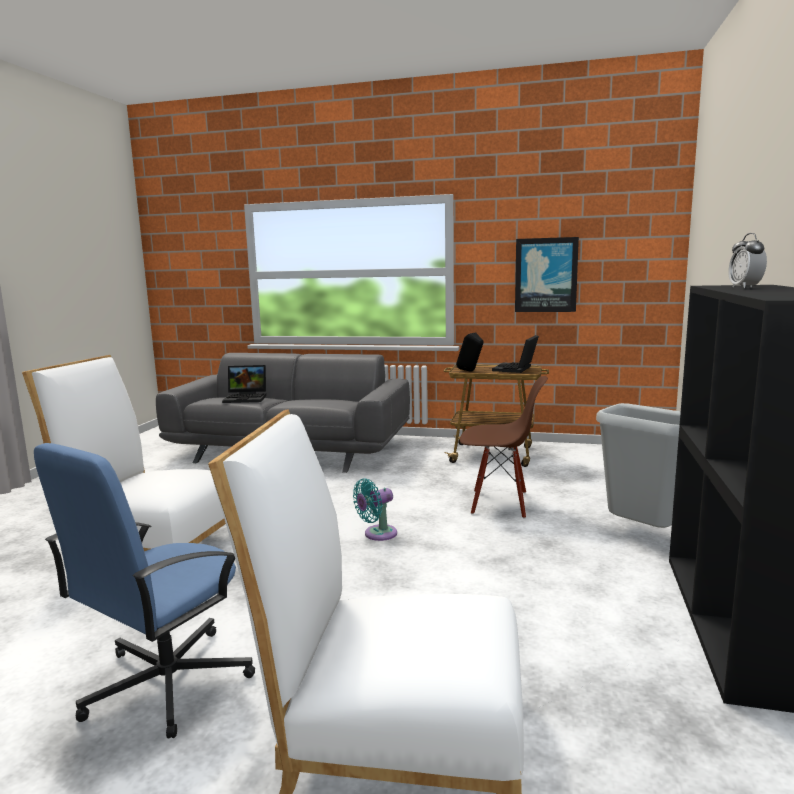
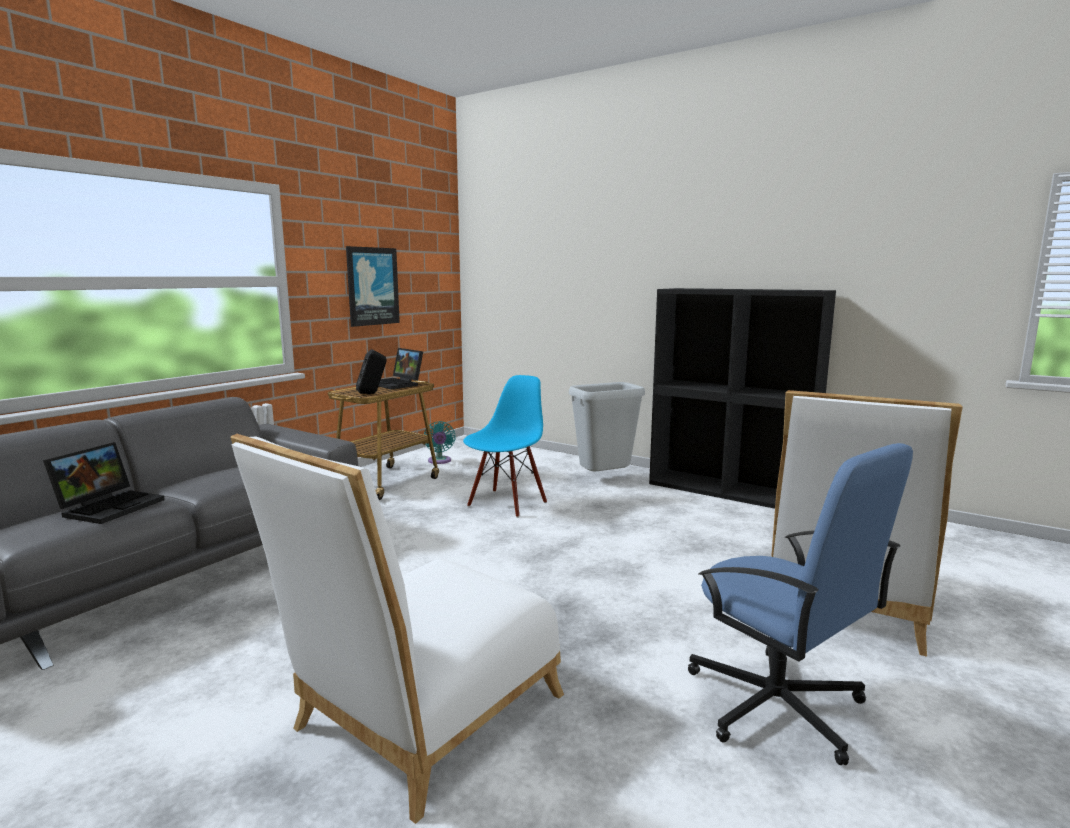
camera: 70 degrees left, 0 degrees up
(377, 534) = (523, 561): turquoise fan -> turquoise fan (439, 461)
(500, 503) = (506, 503): brown chair -> blue chair
(745, 287) = (707, 288): alarm clock -> none

